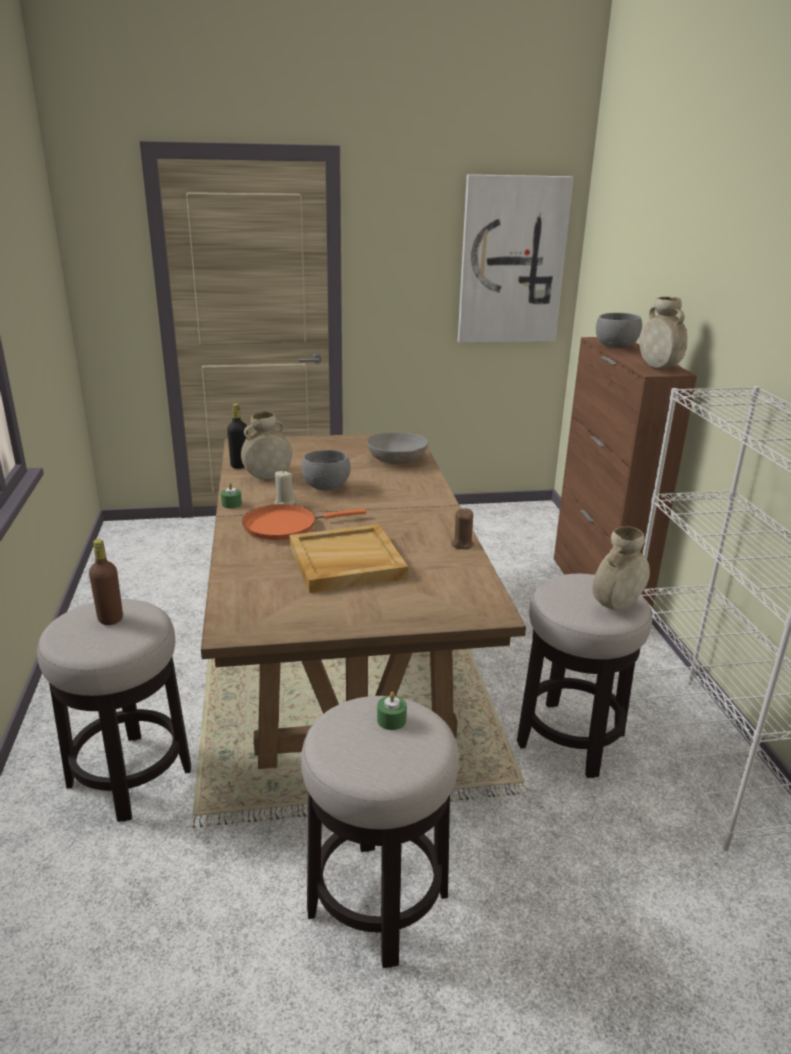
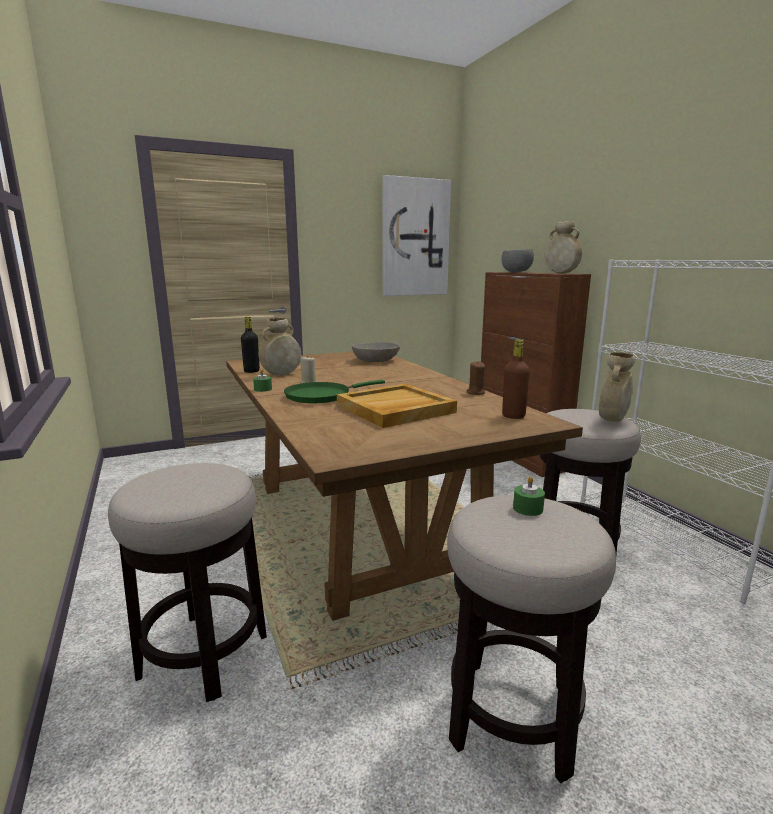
camera: 15 degrees left, 10 degrees down
(110, 619) = (186, 476): brown bottle -> brown bottle (513, 416)
(285, 526) = (321, 396): orange frying pan -> green frying pan
(327, 487) = (336, 376): grey bowl -> none

